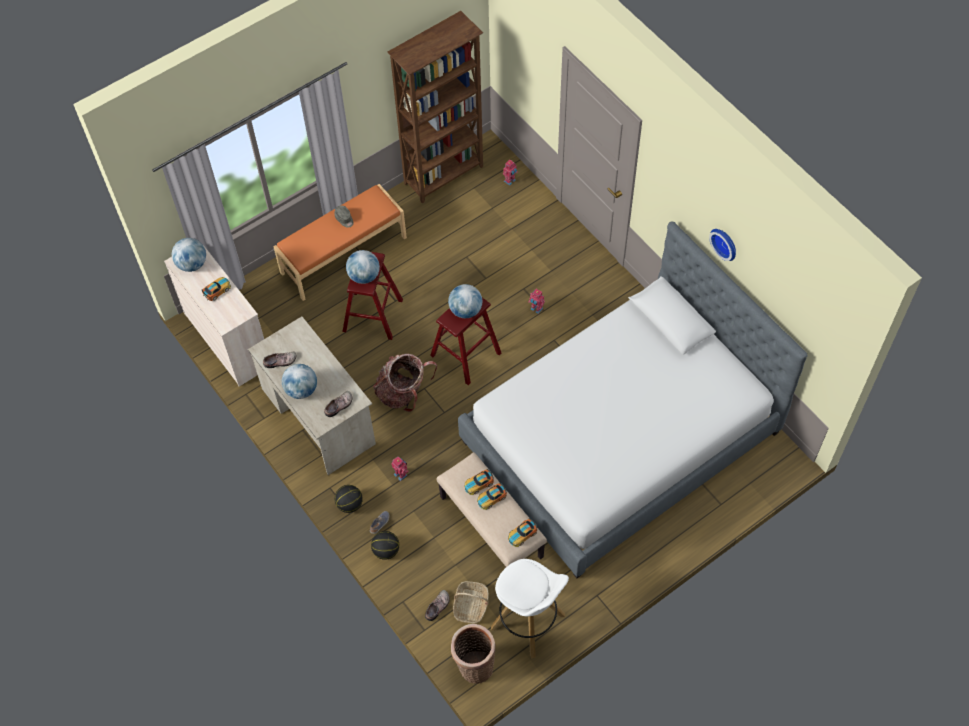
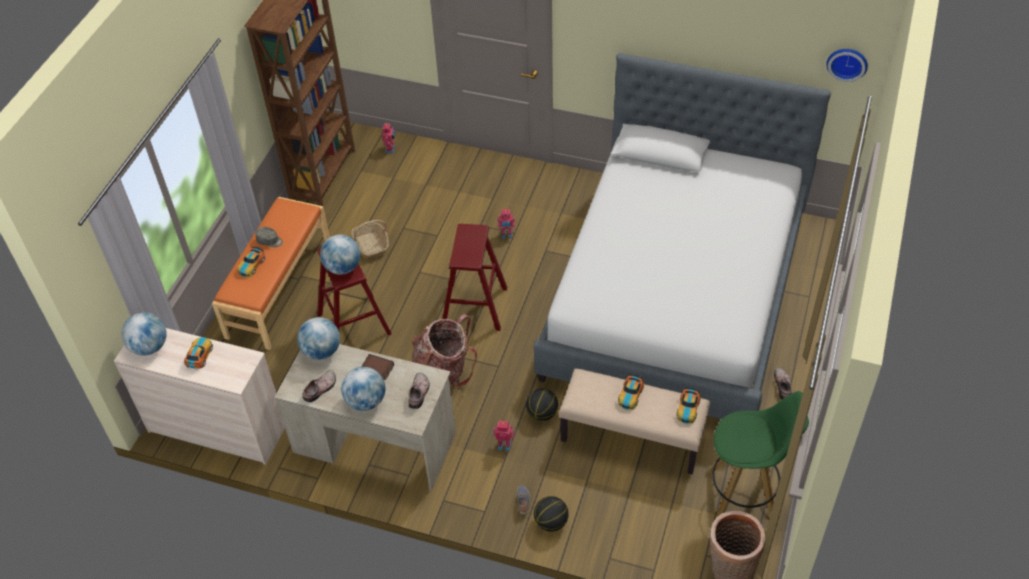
camera: 35 degrees left, 10 degrees down
(326, 370) = (376, 369): none -> book
(349, 504) = (477, 503): basketball -> basketball (542, 413)
(438, 607) = (648, 540): shoe -> shoe (783, 386)
(465, 310) = (470, 243): globe -> globe (321, 351)
(471, 605) = (677, 518): basket -> basket (371, 245)
(478, 484) = (607, 390): toy car -> toy car (251, 265)
(529, 622) = (743, 497): white stool -> green stool
(725, 243) = (693, 33): wall clock -> wall clock (847, 62)

